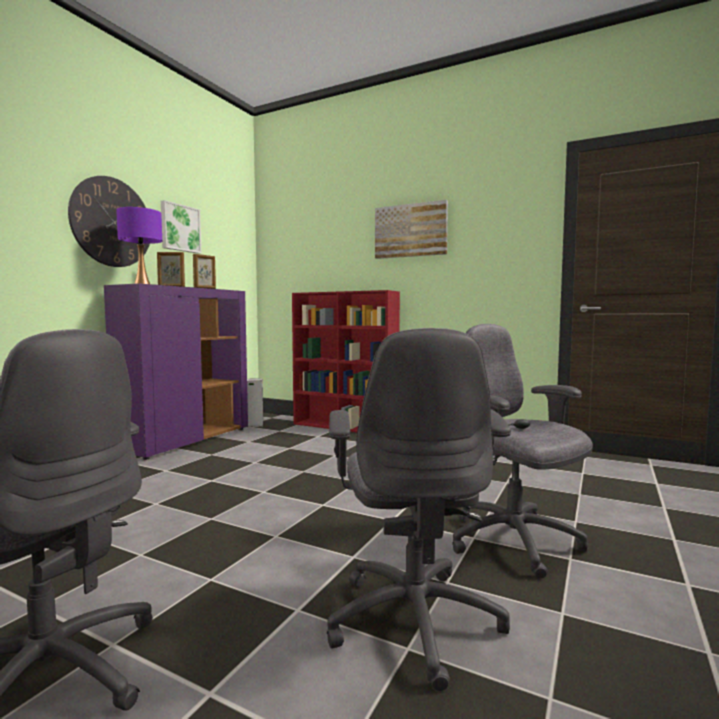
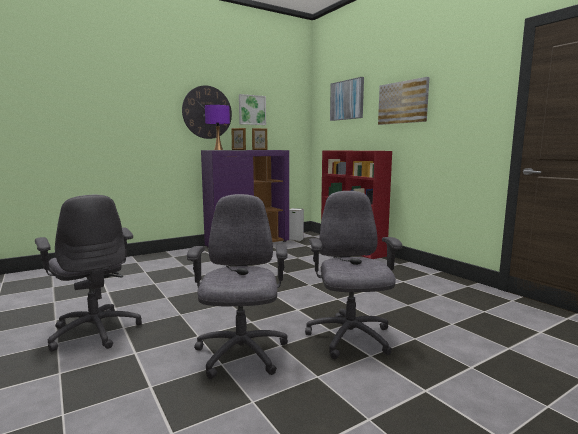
camera: 30 degrees right, 5 degrees up
(319, 226) = (347, 100): none -> picture
(415, 619) = (241, 355): grey office chair -> grey office chair turned 150 degrees clockwise

